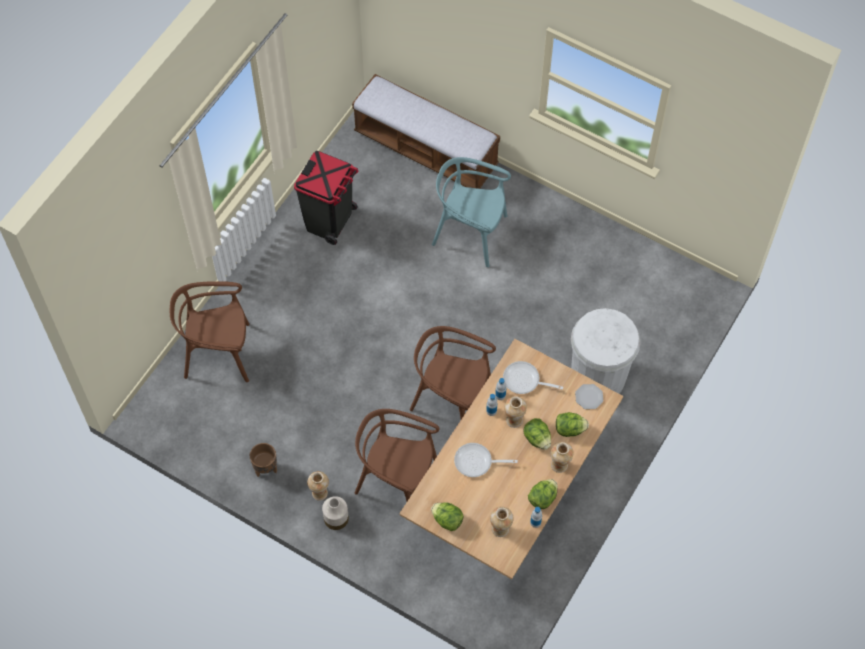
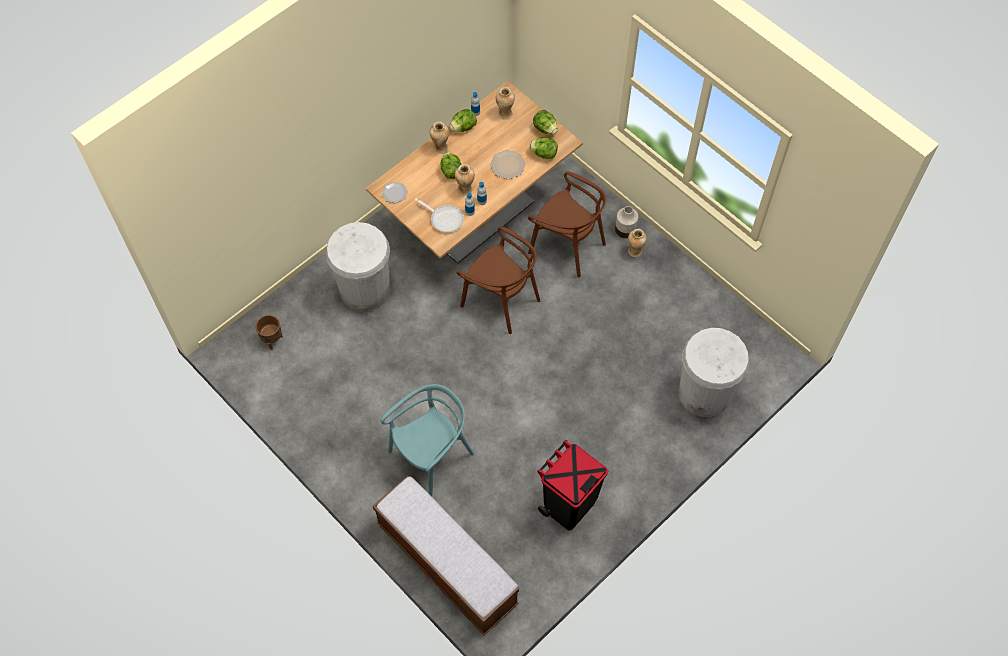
camera: 165 degrees left, 0 degrees up
(218, 353) = (704, 393): brown chair -> white trash can
(266, 469) = (677, 281): brown planter -> brown planter (272, 340)
(470, 233) = (432, 456): turquoise chair -> turquoise chair turned 75 degrees counterclockwise
(477, 462) = (507, 165): frying pan -> plate
(569, 429) = (421, 172): lettuce -> lettuce (544, 154)

